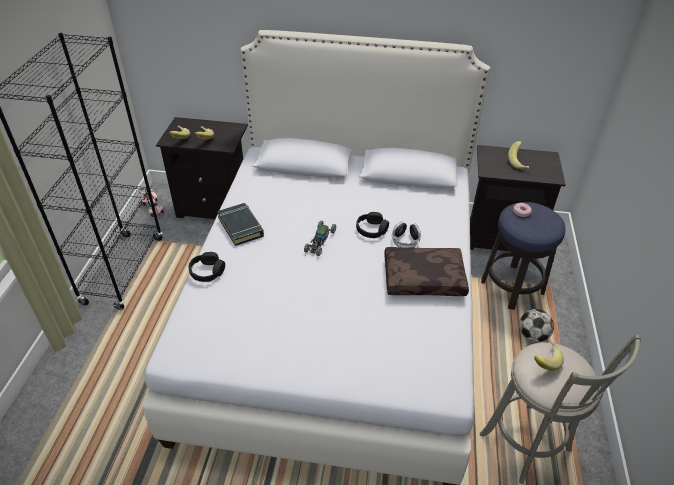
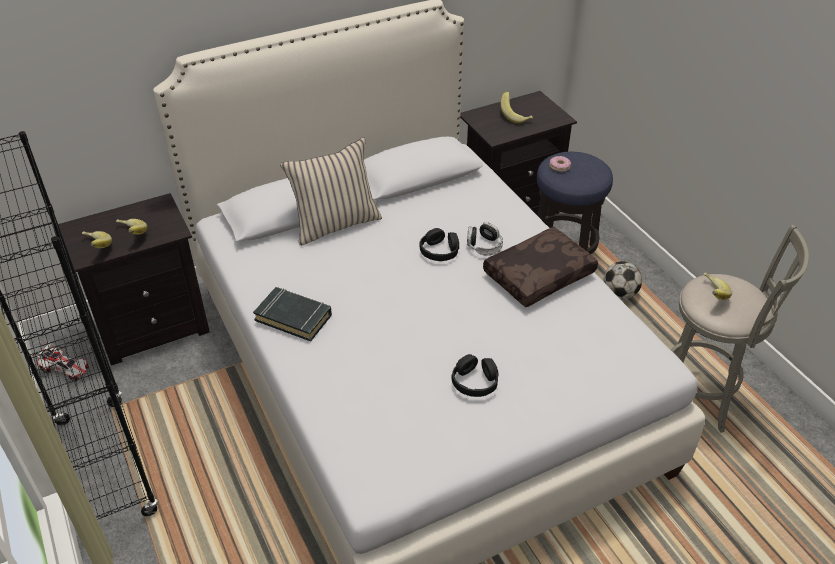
camera: 35 degrees left, 0 degrees up
(207, 271) = (310, 386): black headphones -> black headphones (475, 382)
(320, 241) = (400, 289): toy car -> none
(323, 183) = (335, 224): none -> beige pillow

